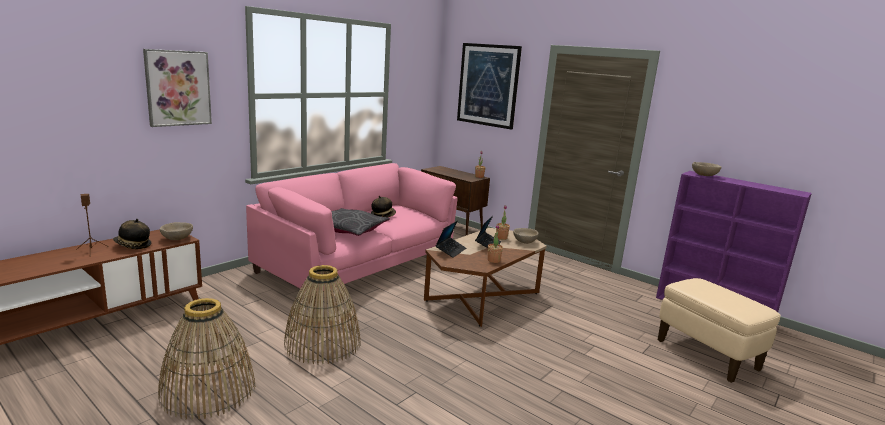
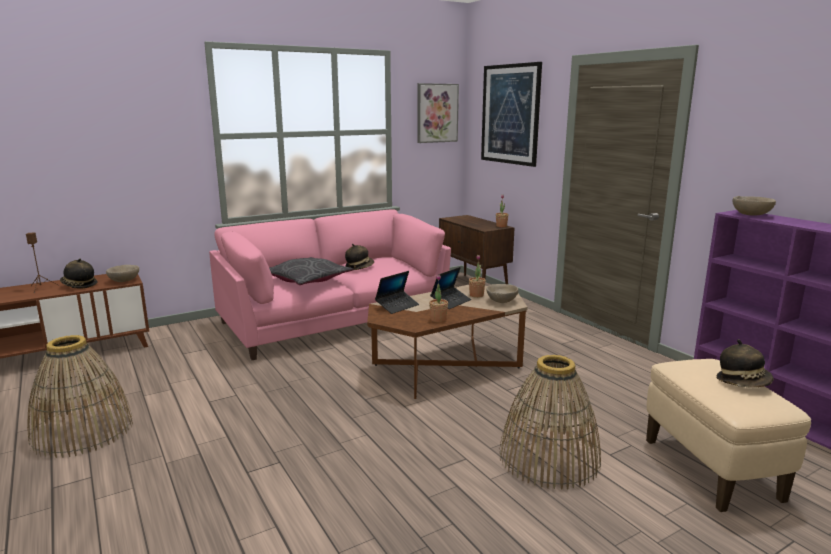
camera: 20 degrees right, 0 degrees up
(178, 88) = (133, 129): picture -> picture (437, 113)
(323, 343) = (227, 398): basket -> basket (549, 458)
(730, 293) = (743, 382): none -> hat

